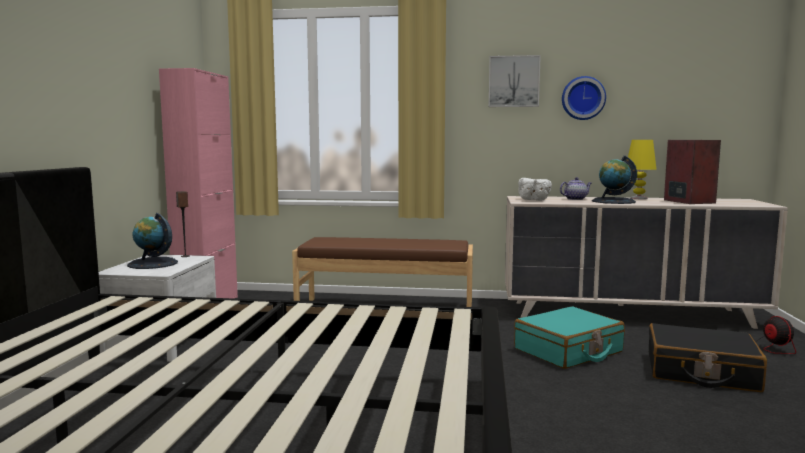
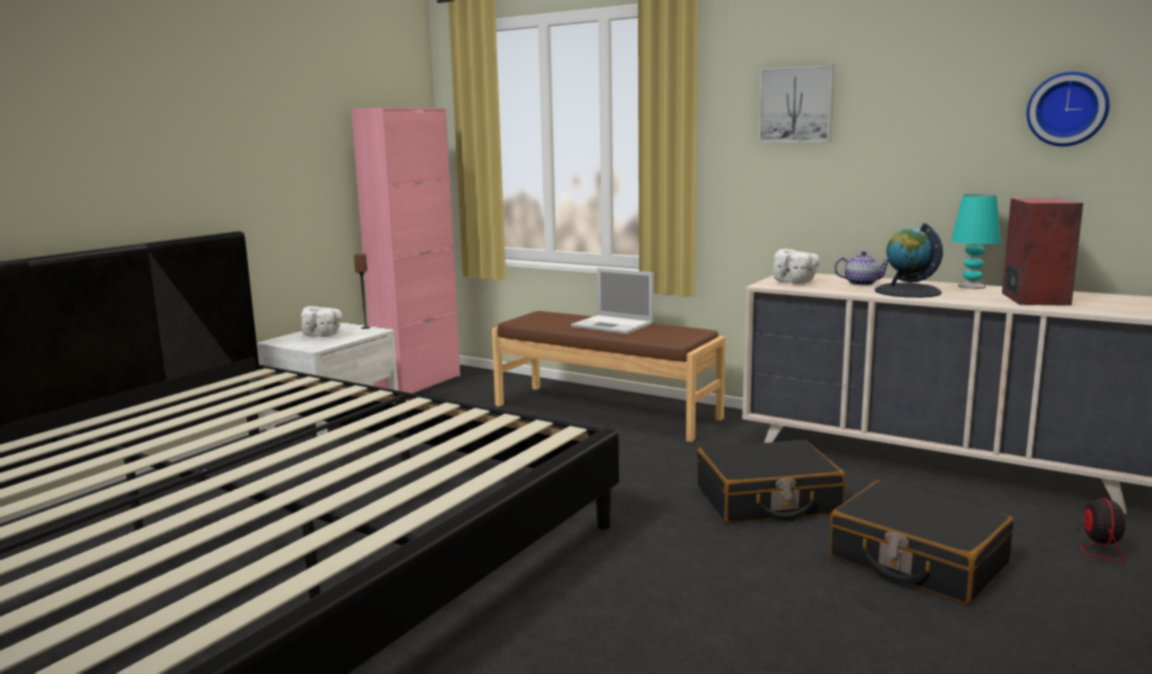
camera: 25 degrees right, 5 degrees up
(152, 264) = (322, 335): globe -> white bowl
(392, 241) = (614, 325): none -> laptop
(568, 351) = (767, 500): turquoise suitcase -> black suitcase
(583, 98) = (898, 128): wall clock -> wall clock (1067, 109)
(638, 198) = (971, 286): yellow table lamp -> turquoise table lamp

